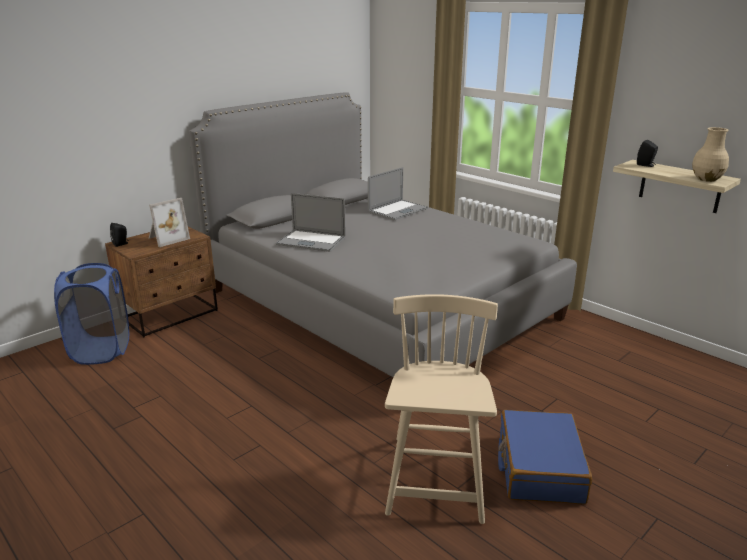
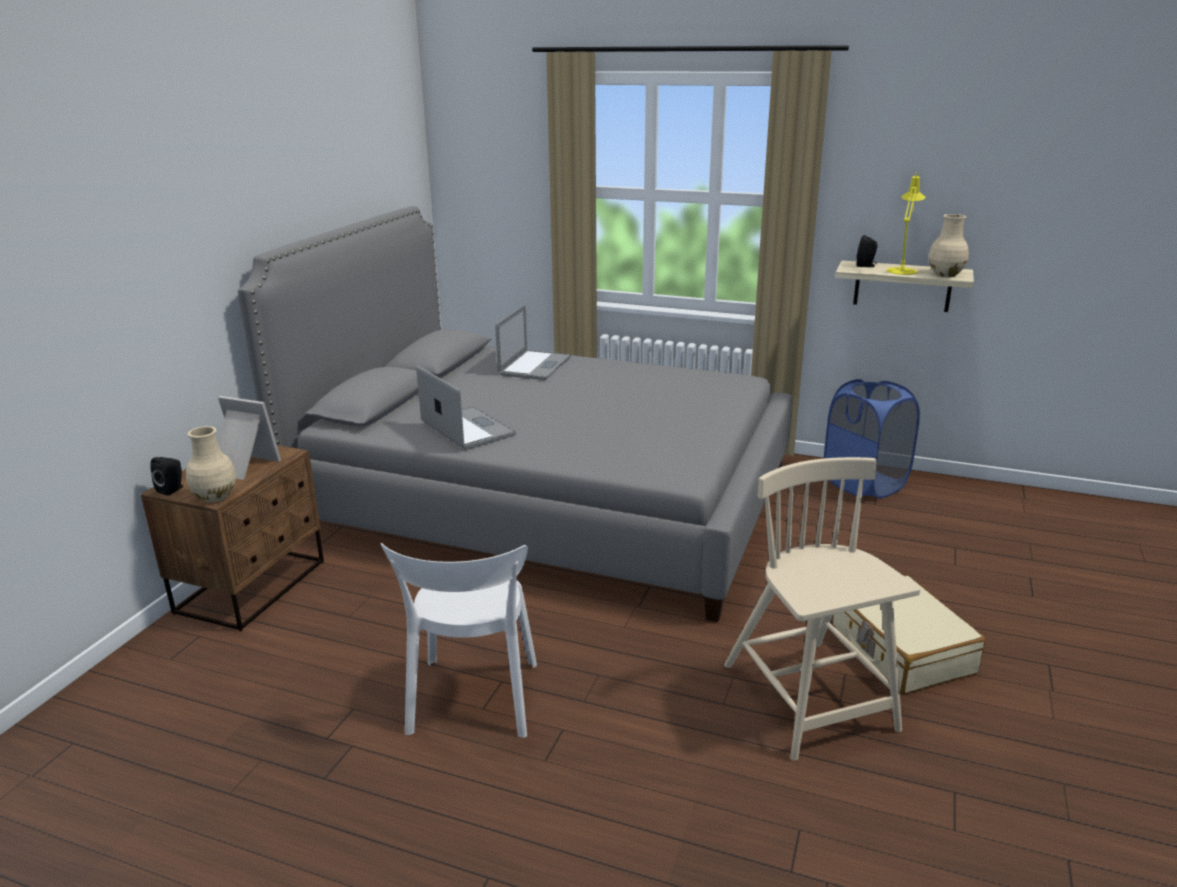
camera: 25 degrees left, 0 degrees up
(101, 350) = (187, 670): blue laundry basket -> blue laundry basket (864, 483)
(136, 252) = (216, 497): none -> beige vase
(167, 239) = (242, 466): picture frame -> picture frame turned 90 degrees counterclockwise
(224, 412) = (473, 702): none -> white chair
(311, 241) = (467, 429): laptop -> laptop turned 120 degrees counterclockwise
(539, 468) = (901, 649): blue suitcase -> beige suitcase
(673, 171) = (902, 270): none -> yellow table lamp

